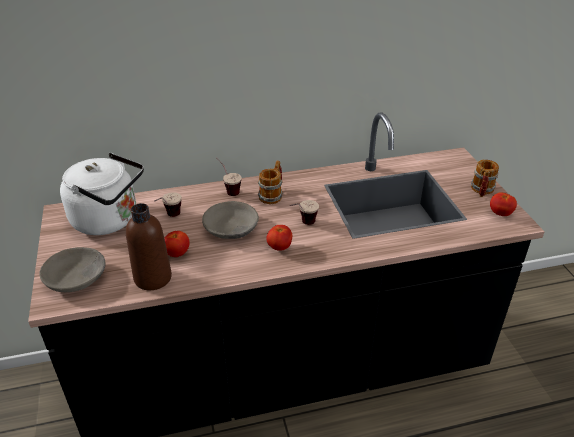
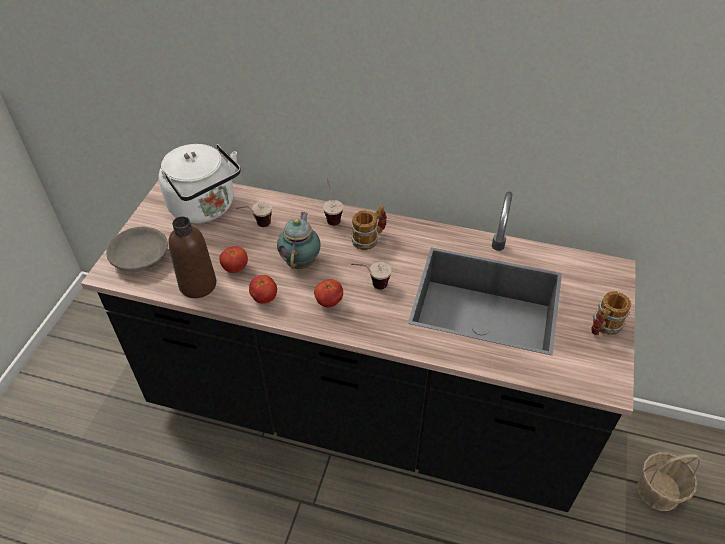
camera: 30 degrees right, 10 degrees up
(231, 228) = (301, 261): grey bowl -> teapot
(500, 213) = (599, 365): tomato -> tomato (264, 298)
(525, 326) = (659, 491): none -> basket

